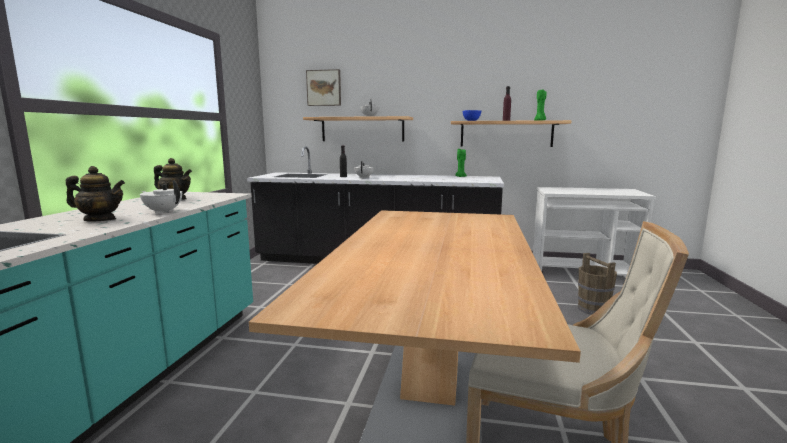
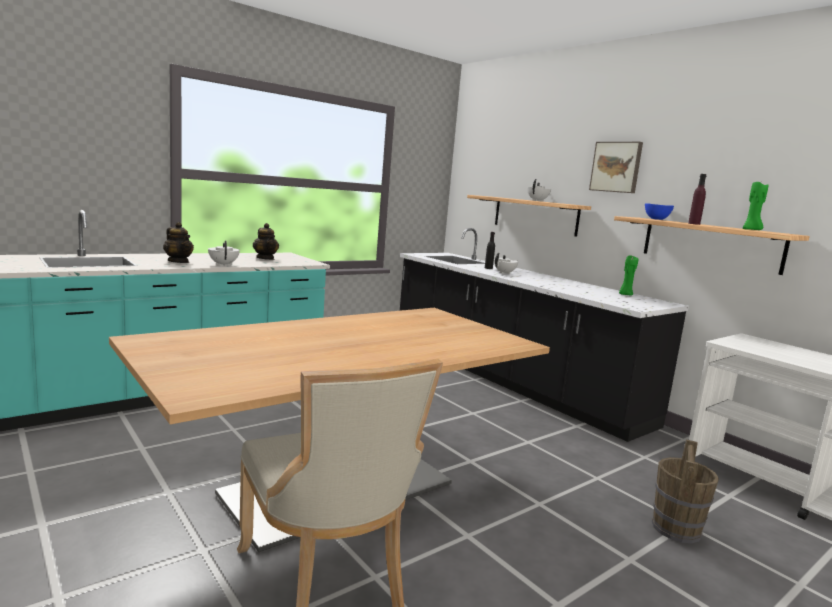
camera: 40 degrees right, 0 degrees up
(324, 88) = (505, 162): picture -> picture (616, 167)

